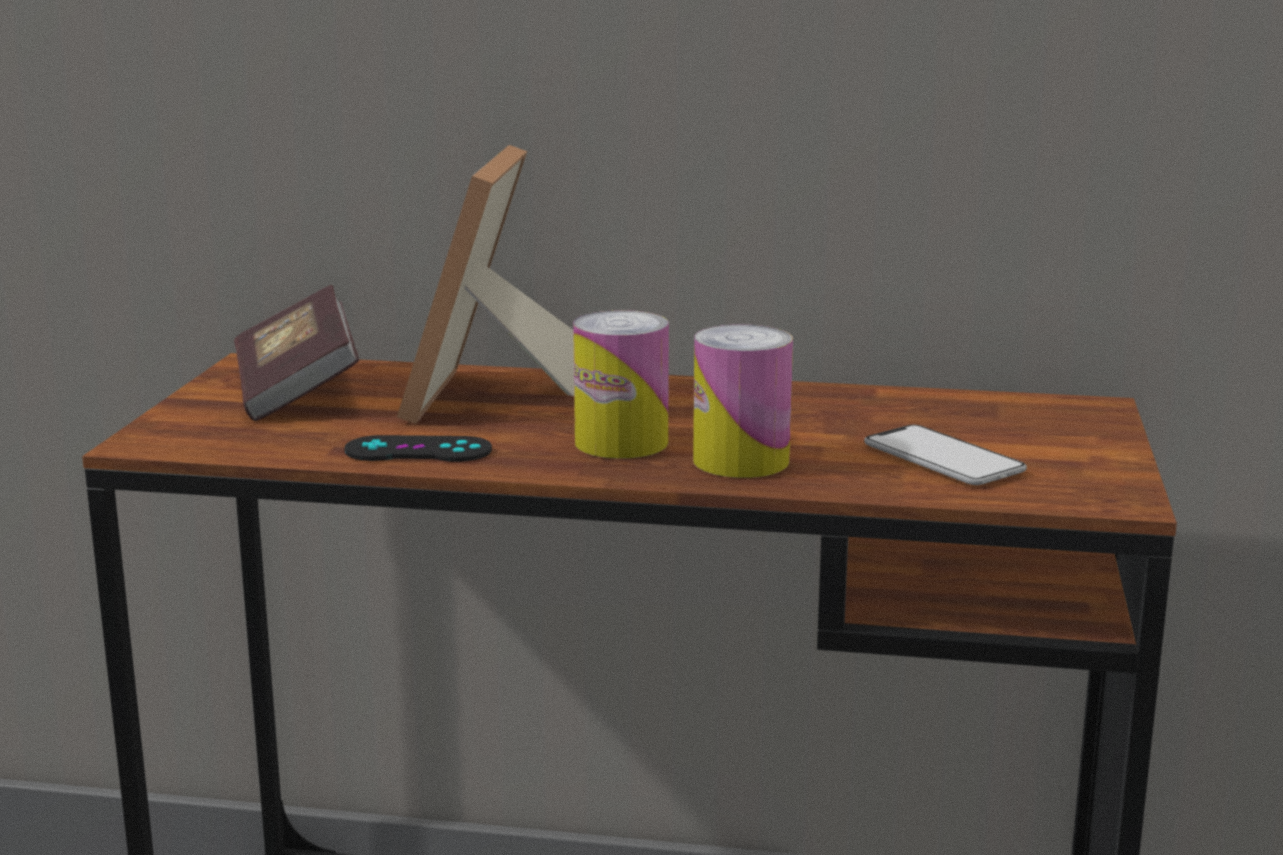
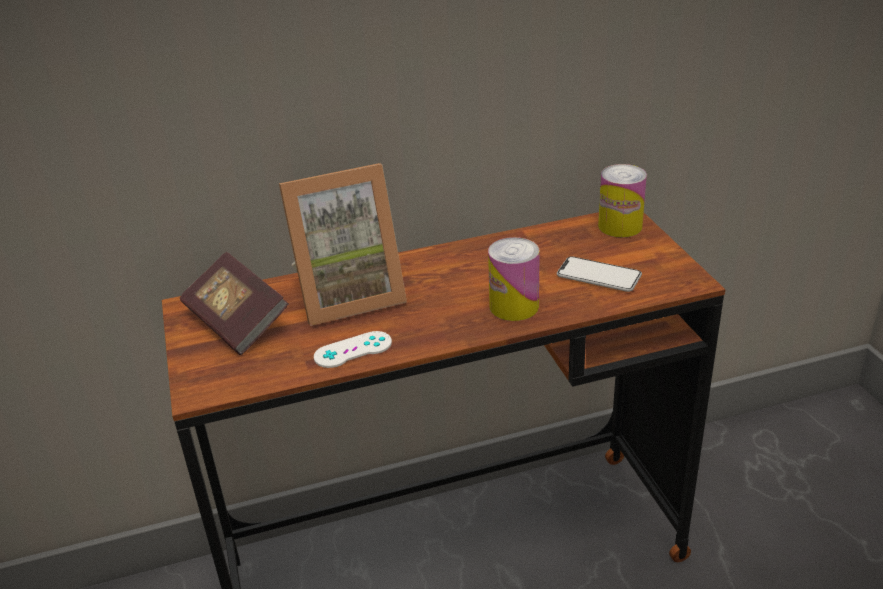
camera: 25 degrees left, 15 degrees up
(418, 450) = (353, 350): black game controller -> white game controller
(492, 398) = (347, 295): picture frame -> picture frame turned 90 degrees counterclockwise
(621, 442) = (446, 310): can -> can (620, 226)

